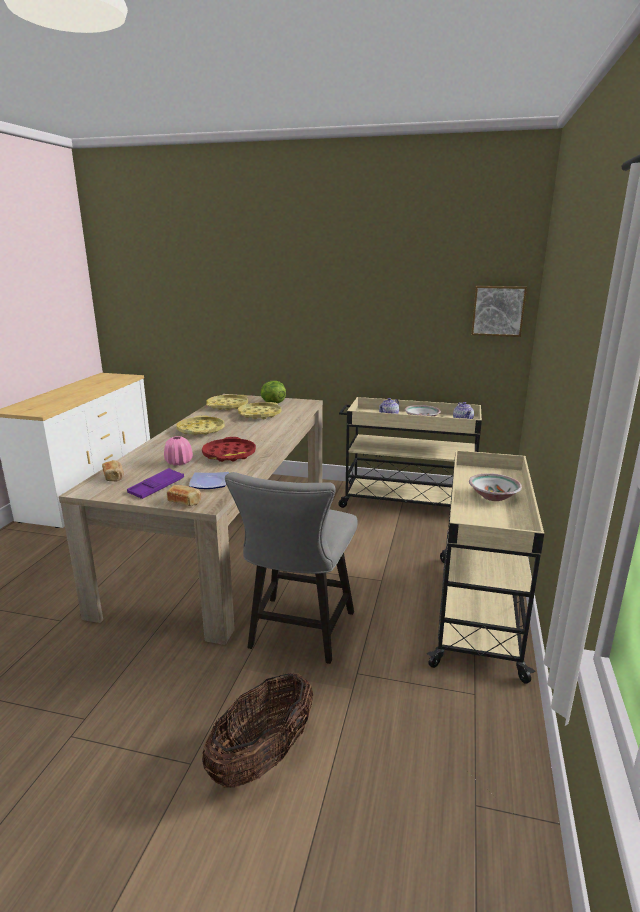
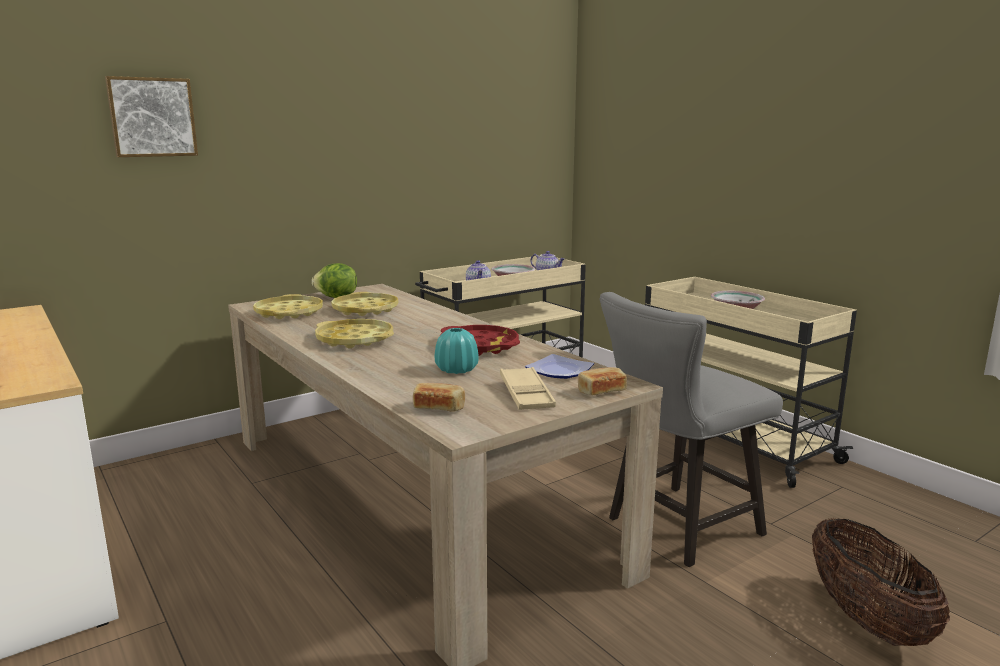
camera: 50 degrees left, 5 degrees down
(156, 487) = (526, 394): purple tray -> beige tray
(179, 462) = (456, 370): pink vase -> turquoise vase
(298, 634) = (676, 528): grey chair -> grey chair turned 90 degrees clockwise
(498, 310) = (544, 147): picture -> picture (152, 117)

